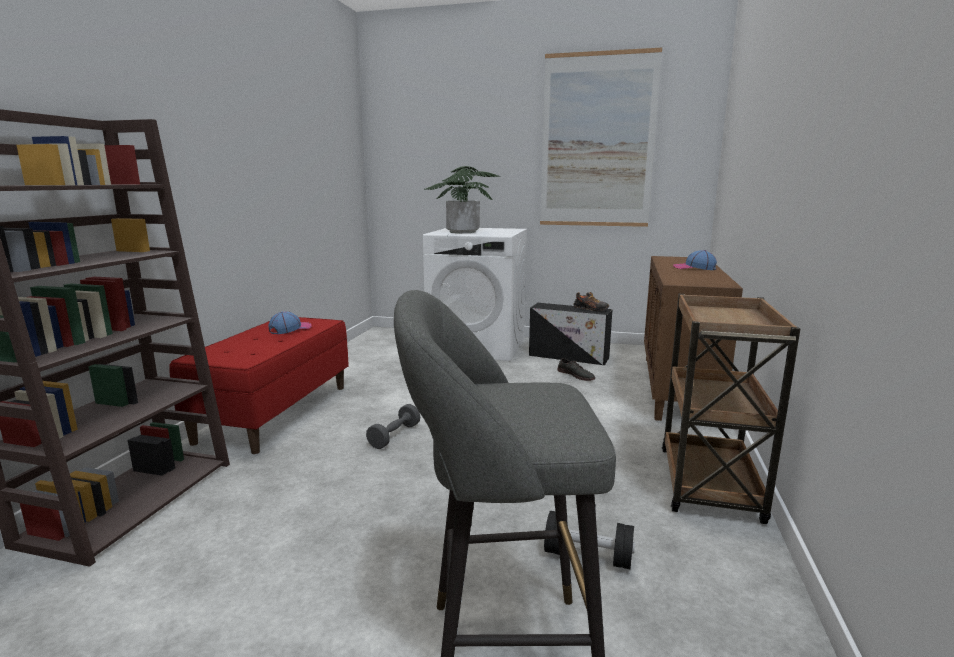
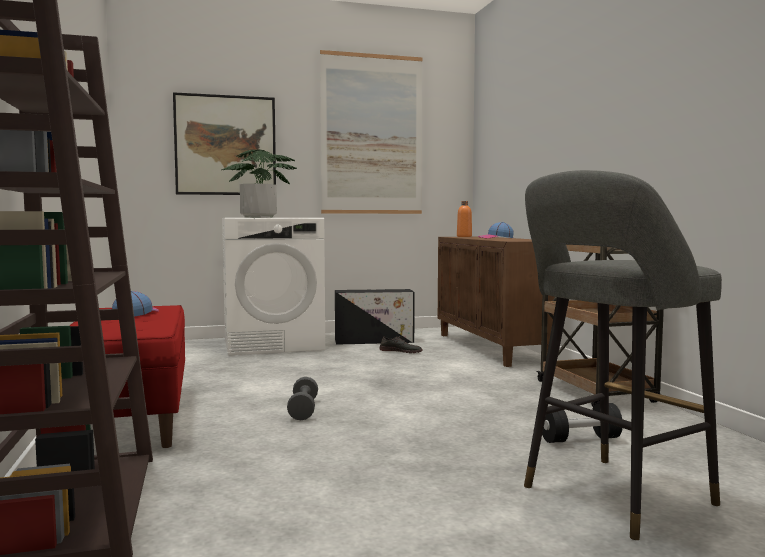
camera: 30 degrees left, 10 degrees down
(453, 159) = (225, 145): none -> picture
(591, 309) = (393, 290): shoe -> none
(677, 258) = (464, 236): none -> orange bottle

